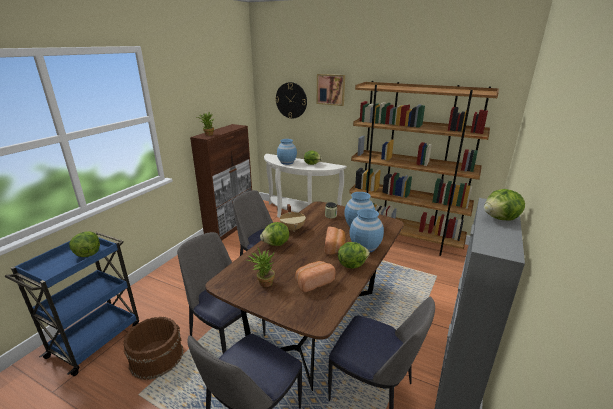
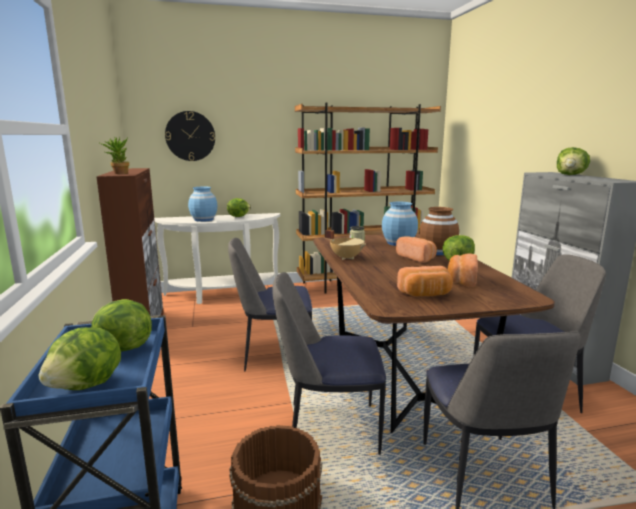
camera: 40 degrees left, 10 degrees down
(263, 283) = (425, 294): potted plant -> bread
(276, 244) = (360, 270): lettuce -> lettuce (87, 385)
(331, 89) = (249, 118): picture -> none
(365, 246) = (437, 252): blue vase -> brown vase

